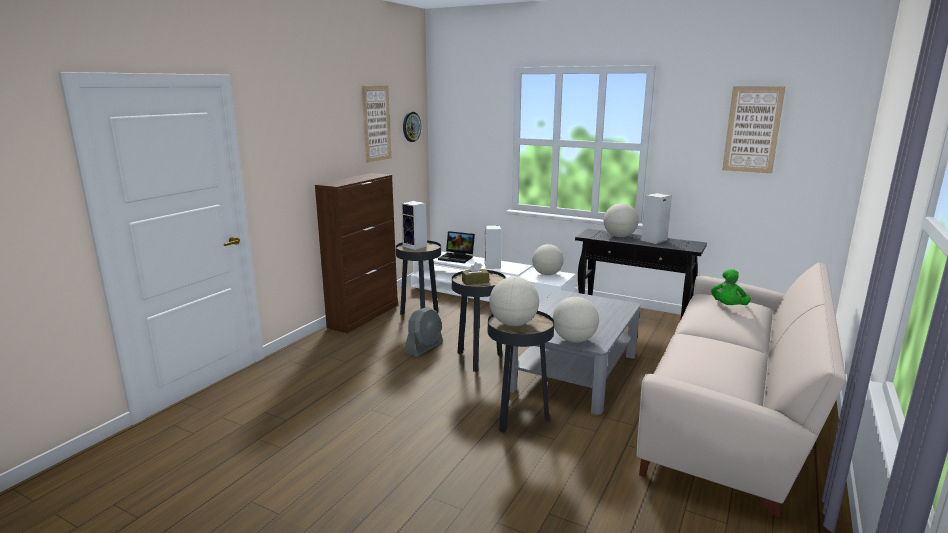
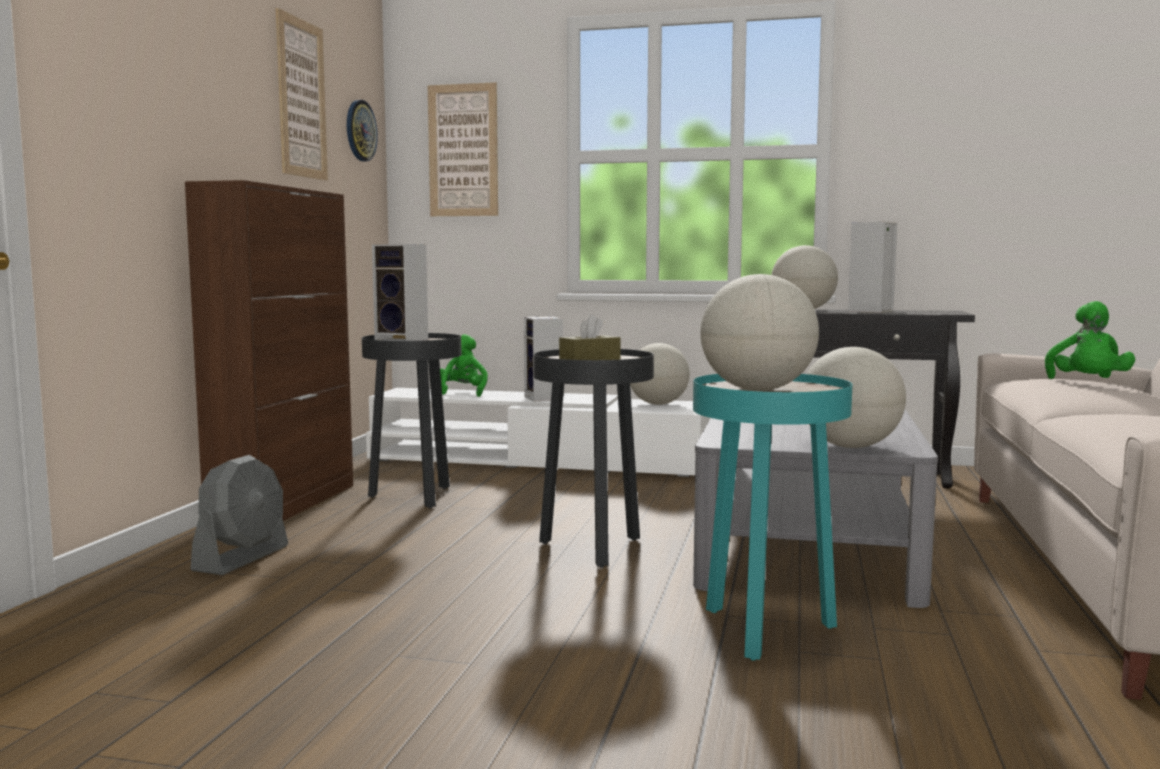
camera: 15 degrees left, 10 degrees down
(424, 347) = (457, 540): grey fan -> grey fan (242, 558)
(457, 257) = (463, 393): laptop -> green plush toy
(518, 418) = (765, 631): black side table -> turquoise side table
(752, 129) = (1016, 106): picture -> picture (463, 150)

